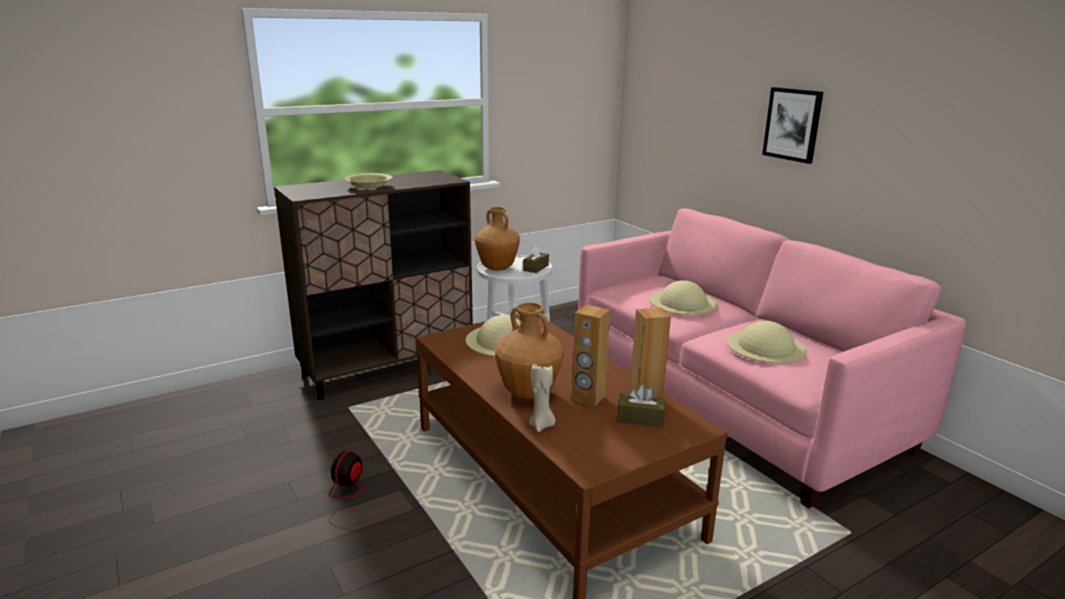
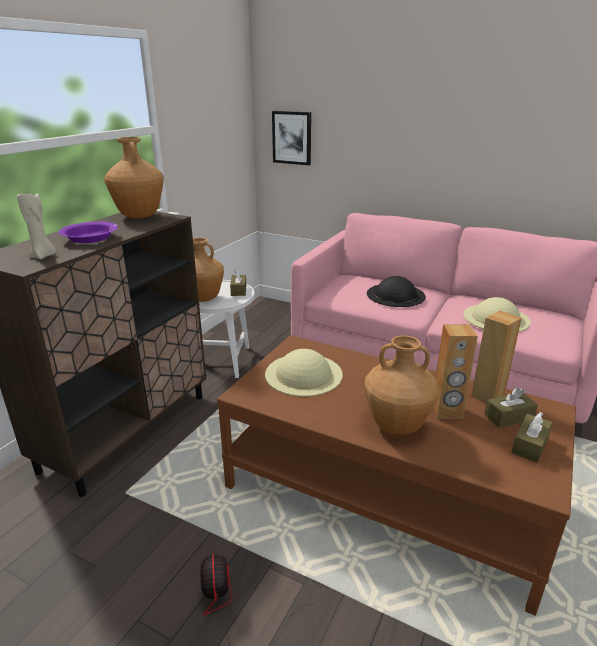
camera: 30 degrees left, 5 degrees up
(369, 186) = (90, 239): yellow bowl -> purple bowl
(431, 176) = (140, 216): none -> brown vase
(542, 425) = (452, 458): beige candle -> beige candle (43, 256)
(626, 441) = (530, 445): none -> brown tissue box
(683, 302) = (395, 295): beige hat -> black hat
(793, 124) = (447, 130): picture -> picture (292, 138)

